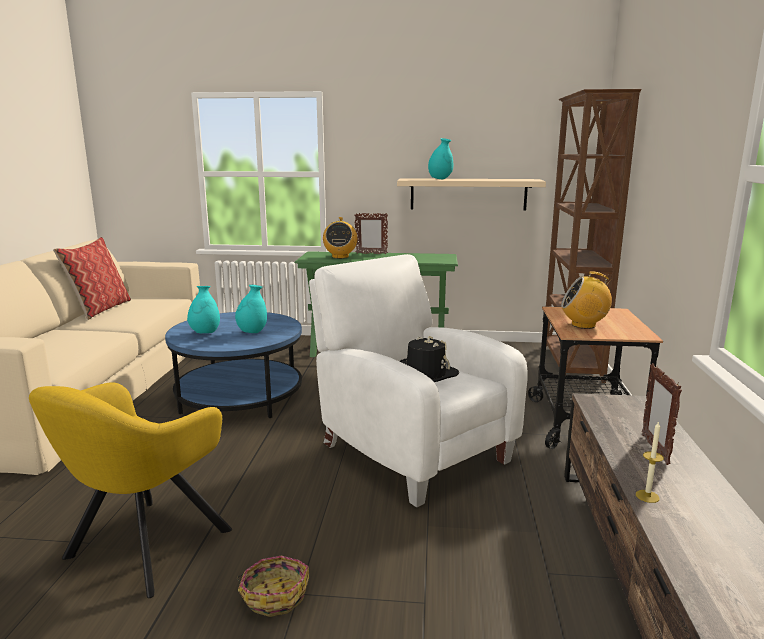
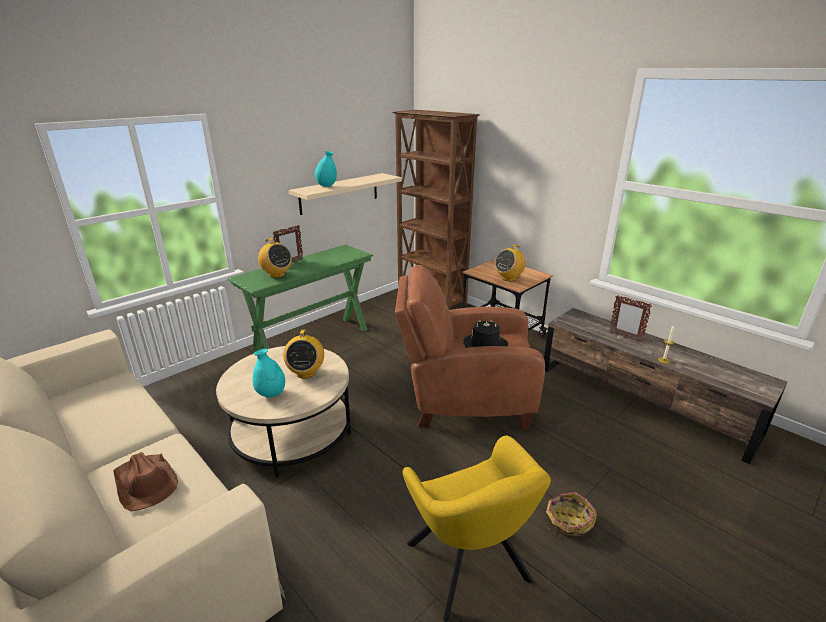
camera: 50 degrees left, 10 degrees up
(63, 341) = (145, 483): none -> brown hat
(100, 309) = (68, 431): pillow -> none
(239, 396) = (292, 433): blue coffee table -> beige coffee table
(252, 332) = (306, 373): turquoise vase -> radio
(410, 449) = (464, 399): white armchair -> brown armchair

